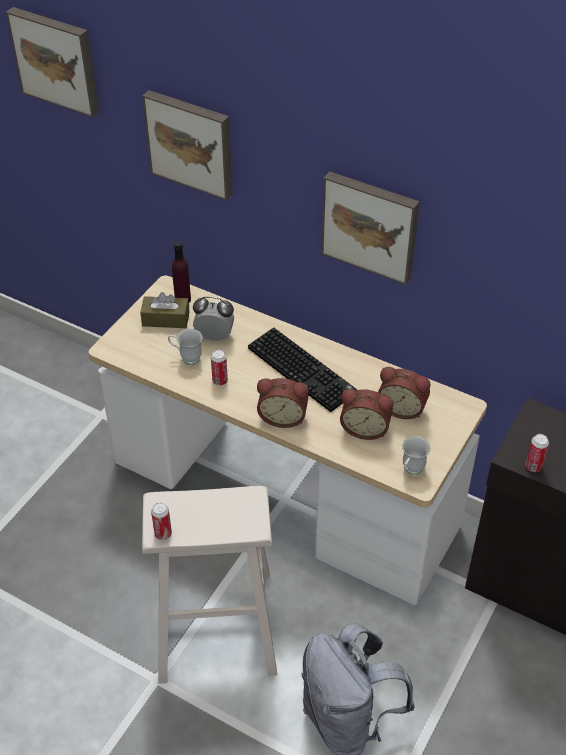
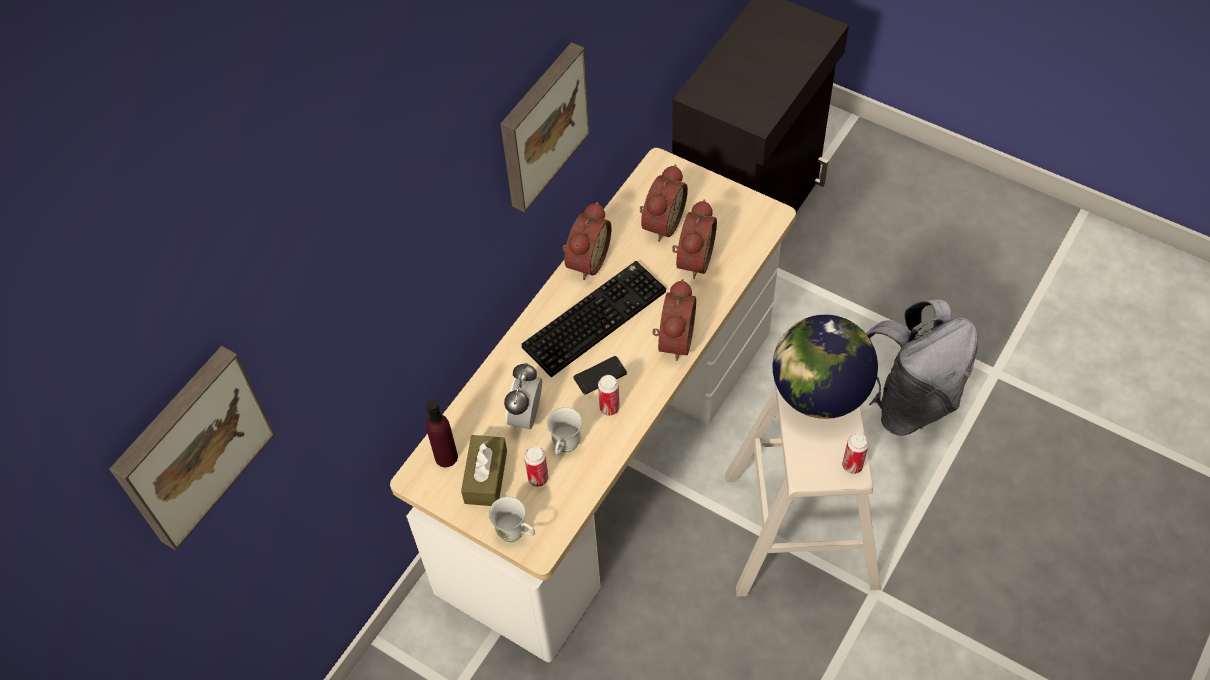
camera: 85 degrees left, 10 degrees up
(191, 143) = (371, 297): picture -> none
(234, 514) = (818, 393): none -> globe
(249, 375) = (600, 375): none -> phone
(358, 363) = (585, 260): none -> alarm clock
(411, 471) = (755, 221): white mug -> white mug (516, 535)
(533, 466) = (771, 105): can -> can (538, 478)

